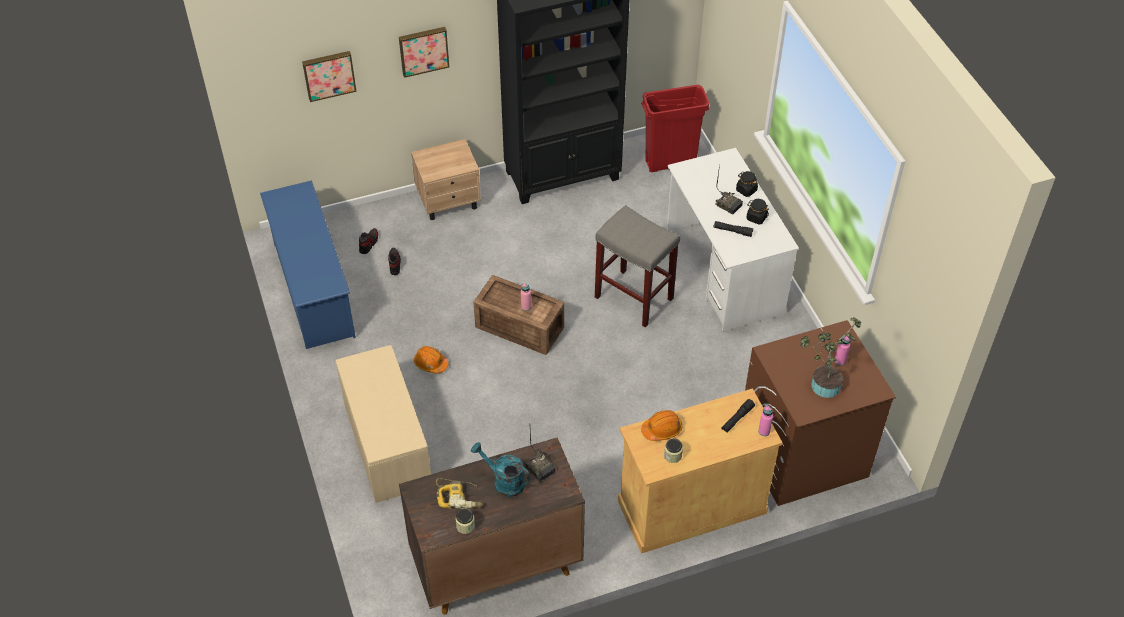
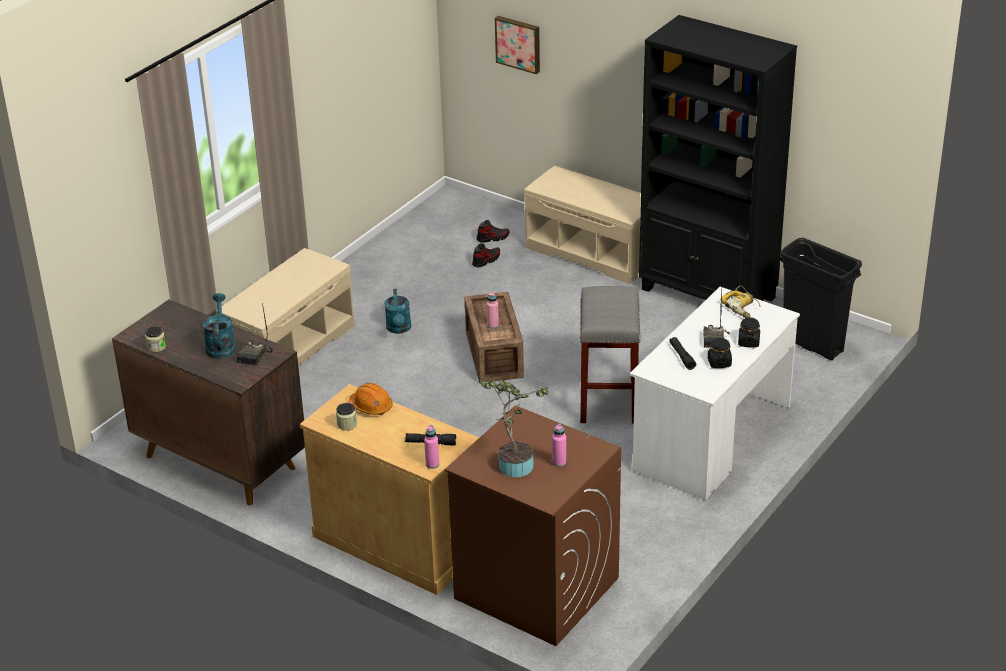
camera: 55 degrees right, 15 degrees down
(313, 289) = (411, 237): blue shoe rack -> none
(423, 50) = (605, 64): picture -> none
(430, 363) = (399, 329): orange hard hat -> turquoise watering can
(449, 201) = (593, 252): beige nightstand -> beige bench
(459, 497) = (183, 331): power drill -> power drill (742, 307)
(671, 162) = (813, 345): red trash can -> black trash can

